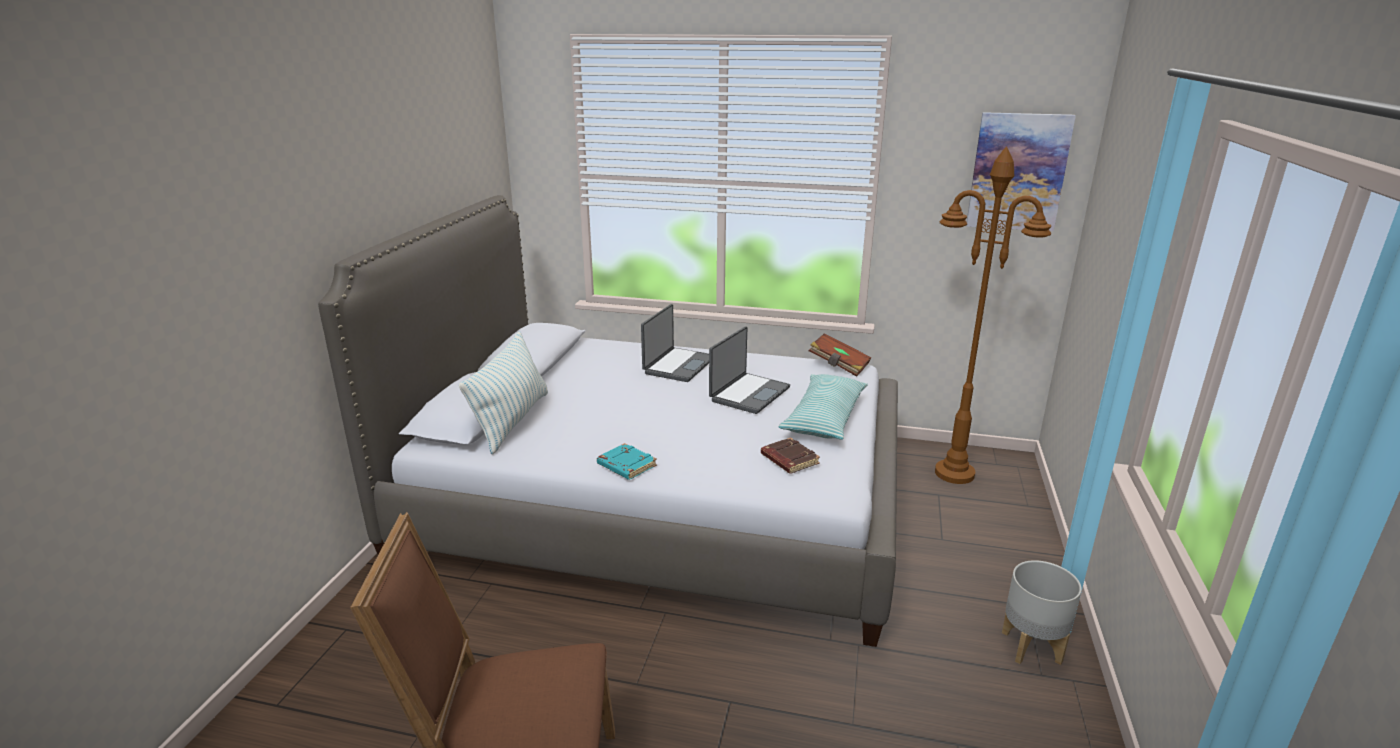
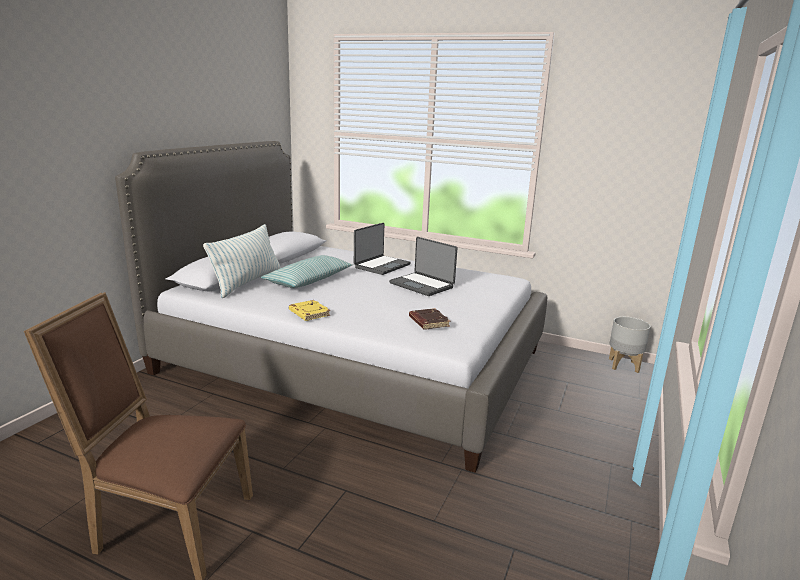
camera: 10 degrees right, 5 degrees down
(625, 466) = (308, 313): turquoise book -> yellow book
(748, 394) = (422, 285): laptop -> laptop turned 90 degrees clockwise
(824, 418) = (471, 303): pillow -> pillow (309, 280)
(838, 365) = (500, 276): brown book -> none
(955, 473) = (586, 370): brown floor lamp -> none
(1018, 172) = (647, 136): picture -> none
(1030, 646) = (603, 491): grey planter -> grey planter (623, 365)

